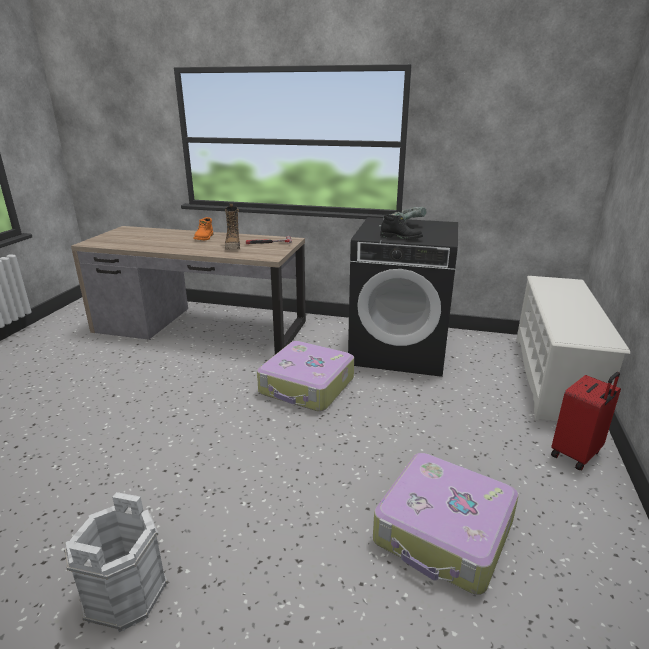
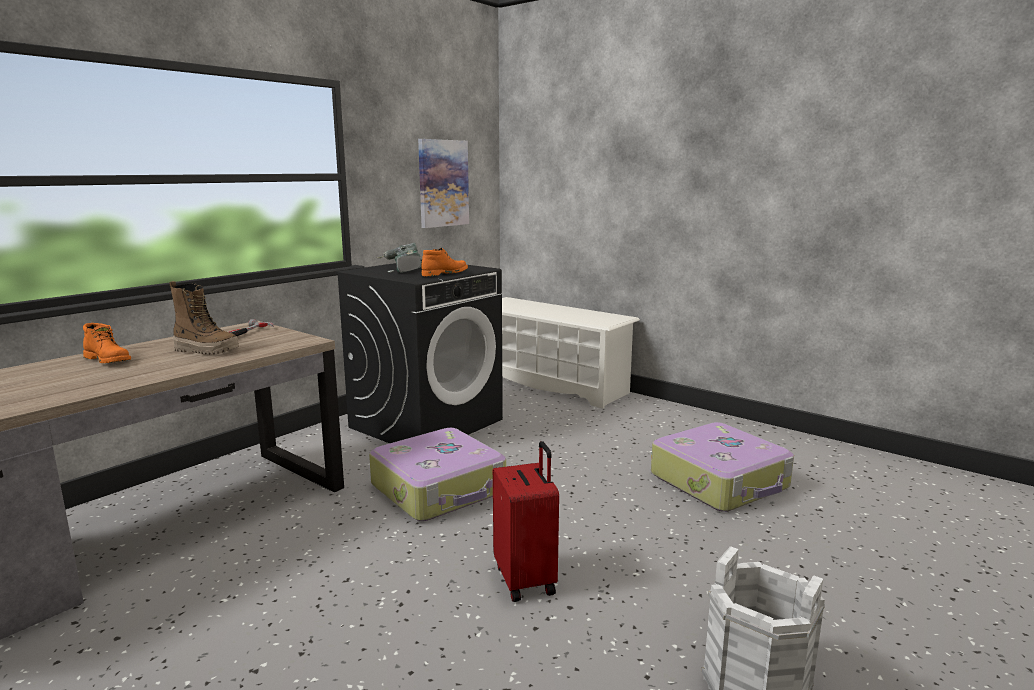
camera: 65 degrees left, 10 degrees down
(401, 238) = (444, 274): black boot -> orange boot
(519, 154) = (443, 183): none -> picture
(577, 454) = (655, 410): red suitcase -> red suitcase (526, 579)

